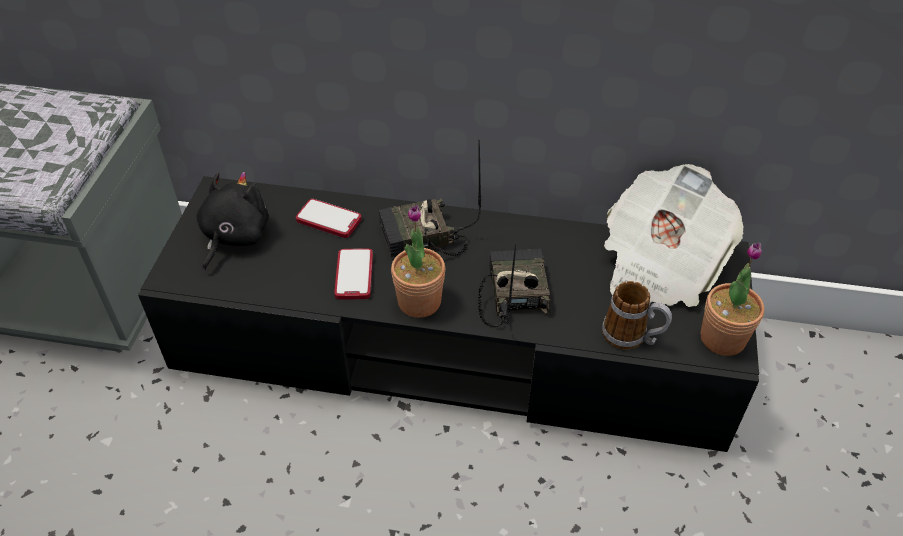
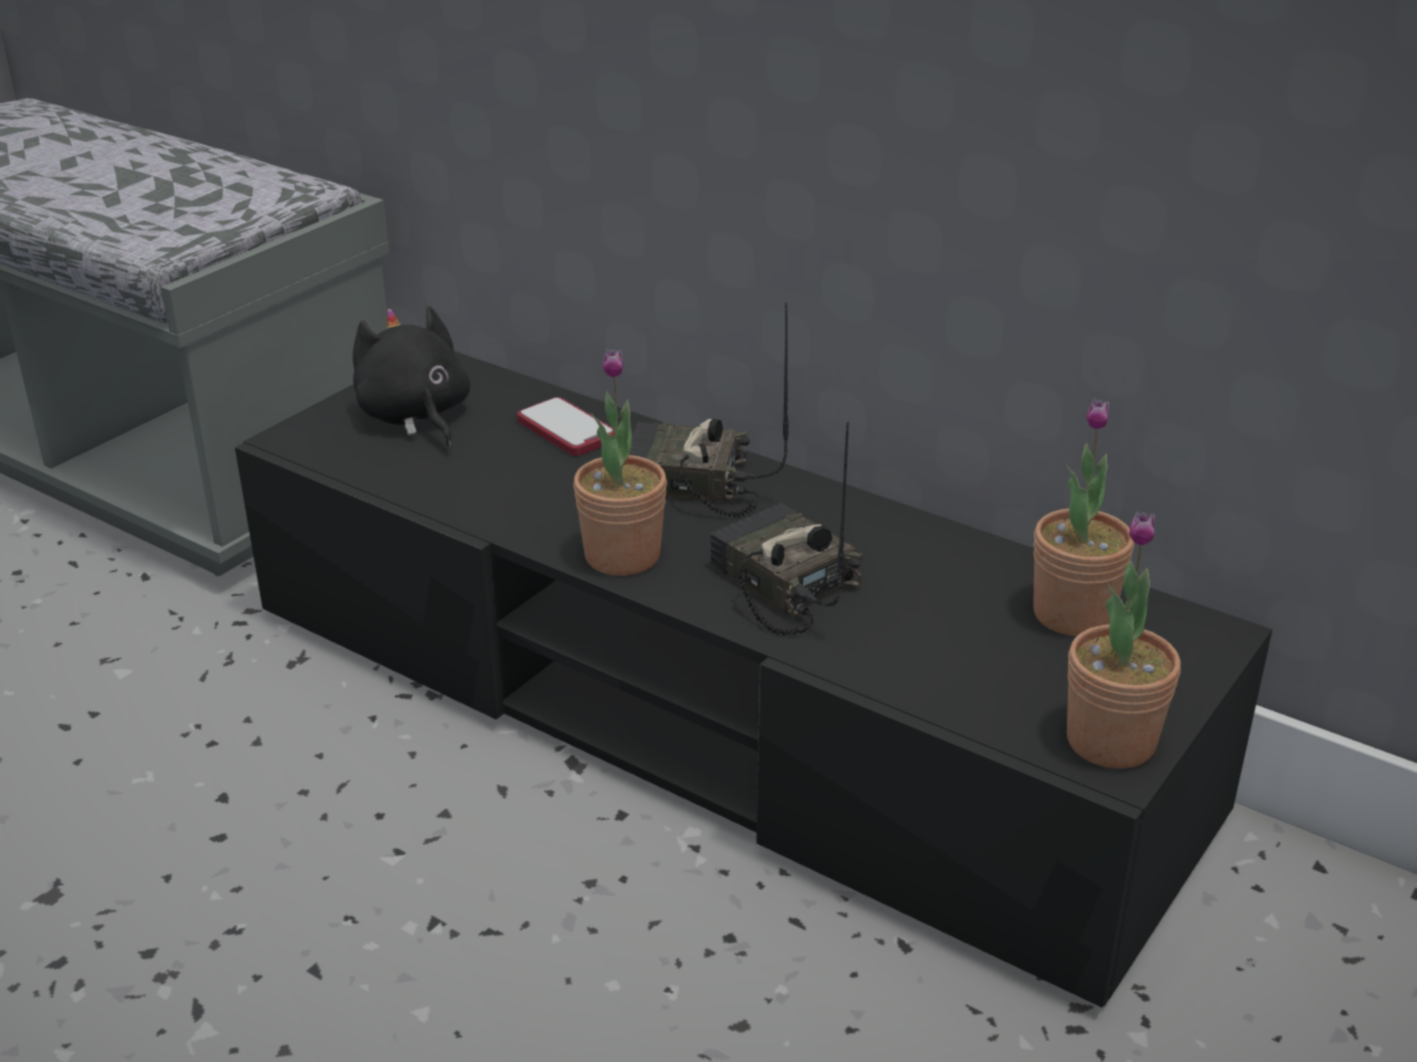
camera: 25 degrees right, 15 degrees down
(234, 237) = (415, 416): black plush toy -> black plush toy turned 75 degrees counterclockwise
(354, 275) = (549, 501): phone -> none
(512, 293) = (780, 584): radio -> radio turned 60 degrees counterclockwise
(632, 337) = (942, 693): mug -> none
(659, 264) = (1073, 614): newspaper -> potted plant

